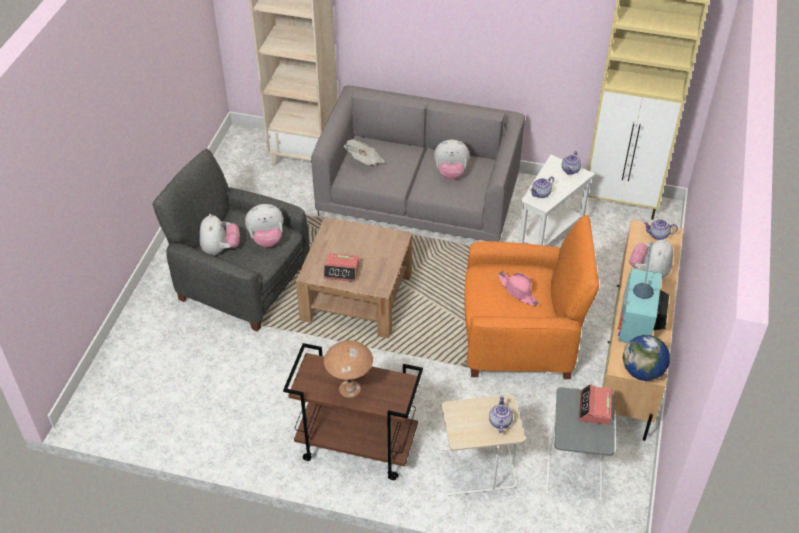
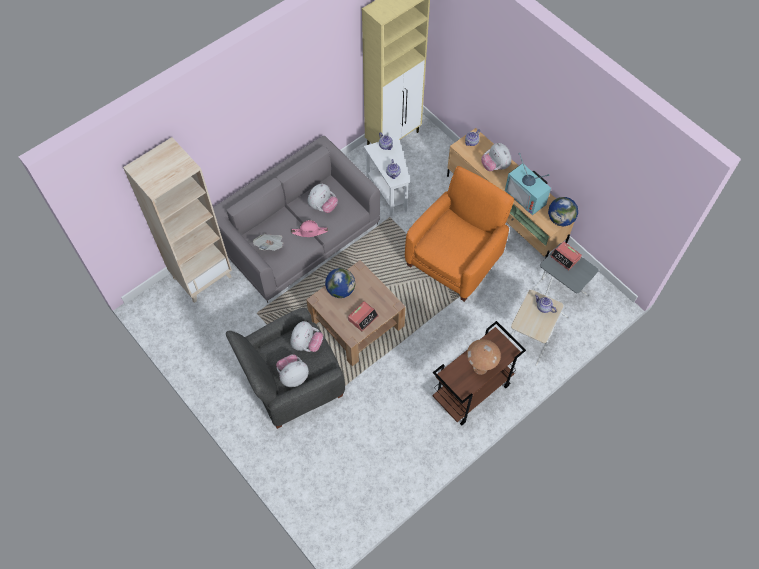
camera: 55 degrees left, 15 degrees up
(220, 249) = (293, 376): plush toy -> plush toy turned 60 degrees counterclockwise
(359, 236) = (340, 290): none -> globe
(518, 291) = (456, 237): pink hat -> pink hat (310, 231)

